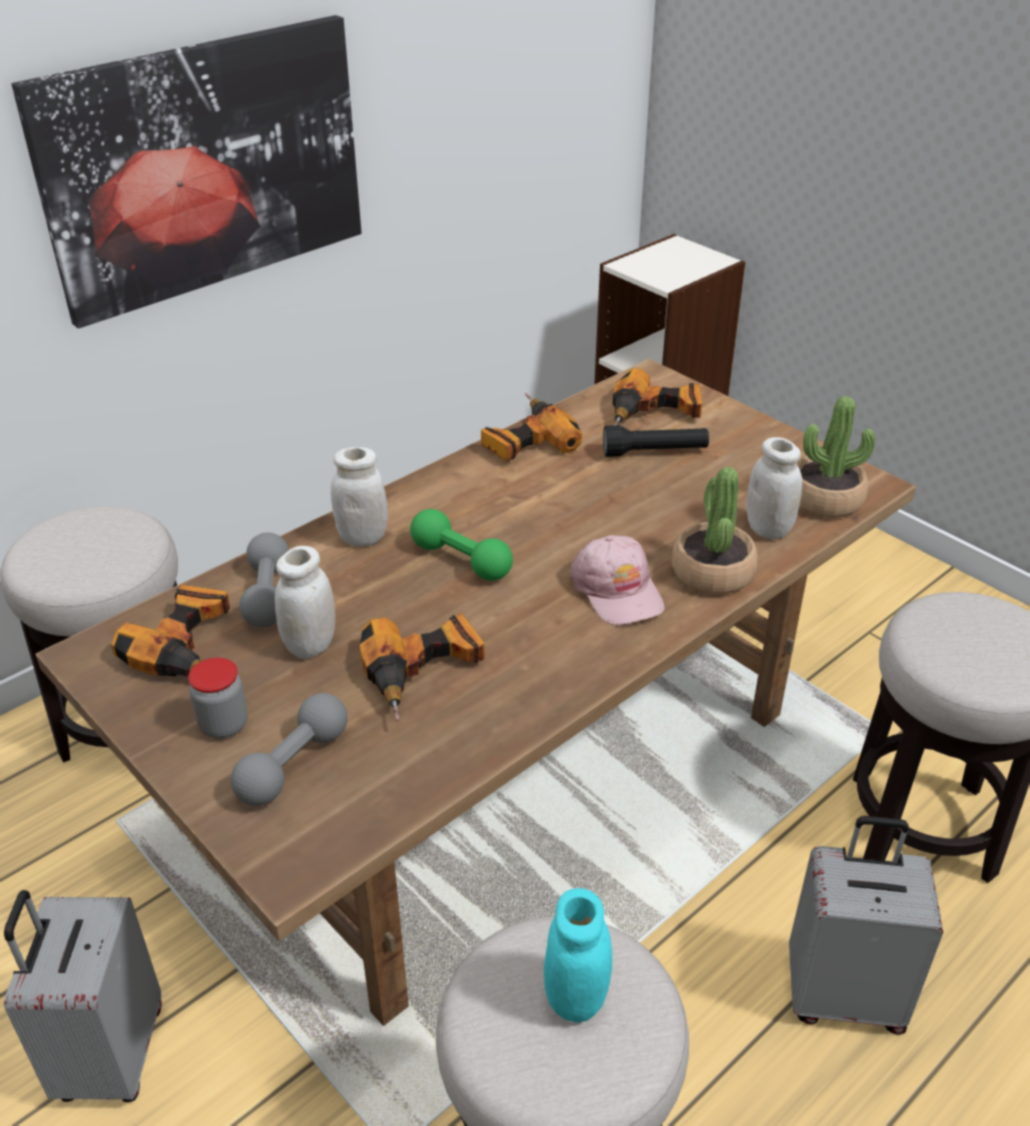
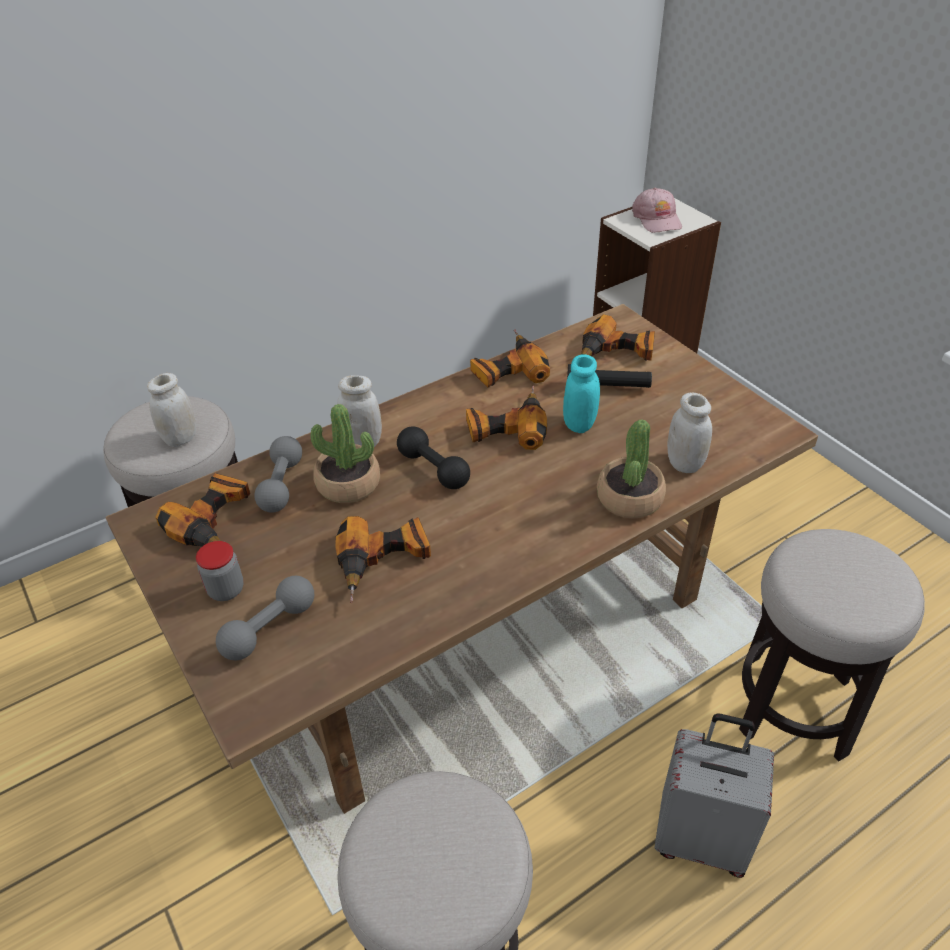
camera: 10 degrees right, 5 degrees up
(109, 1055) = (147, 808): grey suitcase -> none
(206, 166) = (271, 138): picture -> none
(310, 645) = (304, 530): white jar -> white jar (180, 438)
(461, 560) = (433, 469): green dumbbell -> black dumbbell
(540, 505) = (506, 427): none -> power drill
(575, 997) = (445, 844): turquoise jar -> turquoise jar (579, 424)
(617, 590) = (550, 506): pink cap -> pink cap (657, 219)
(824, 500) = (737, 441): potted plant -> potted plant (348, 484)

